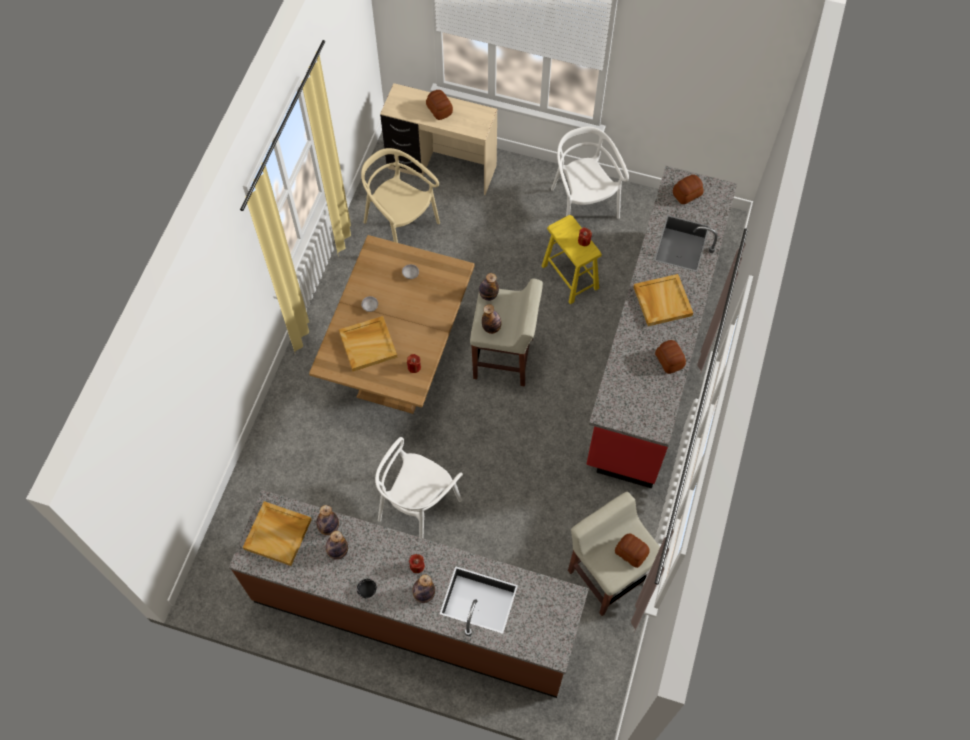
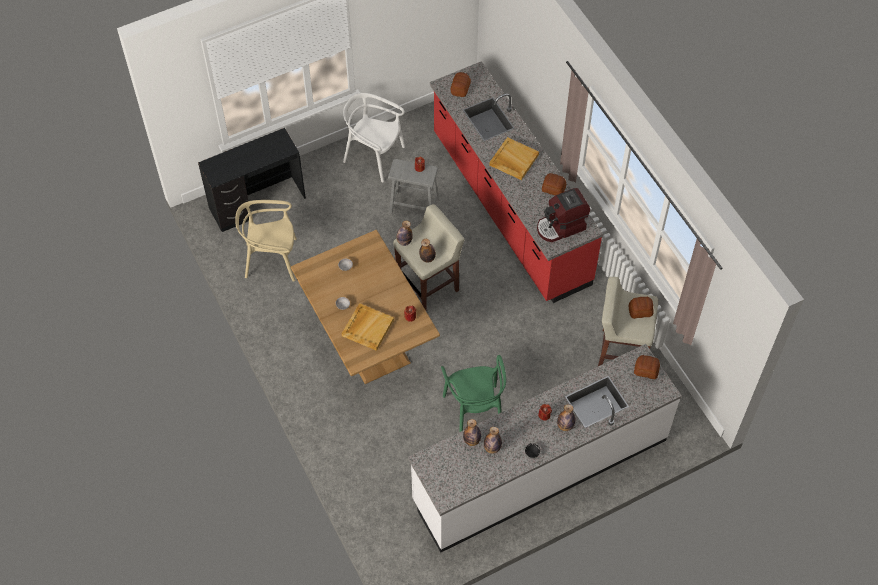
camera: 45 degrees left, 5 degrees down
(278, 534) = (447, 470): beige tray -> none
(415, 612) = (540, 470): brown counter -> white counter
(418, 507) = (474, 412): white chair -> green chair
(439, 109) = (248, 155): bread -> bread (646, 370)
(442, 168) = (258, 204): beige desk -> black desk
(570, 277) = (414, 205): yellow stool -> grey stool
(635, 403) = (561, 227): none -> coffee machine

